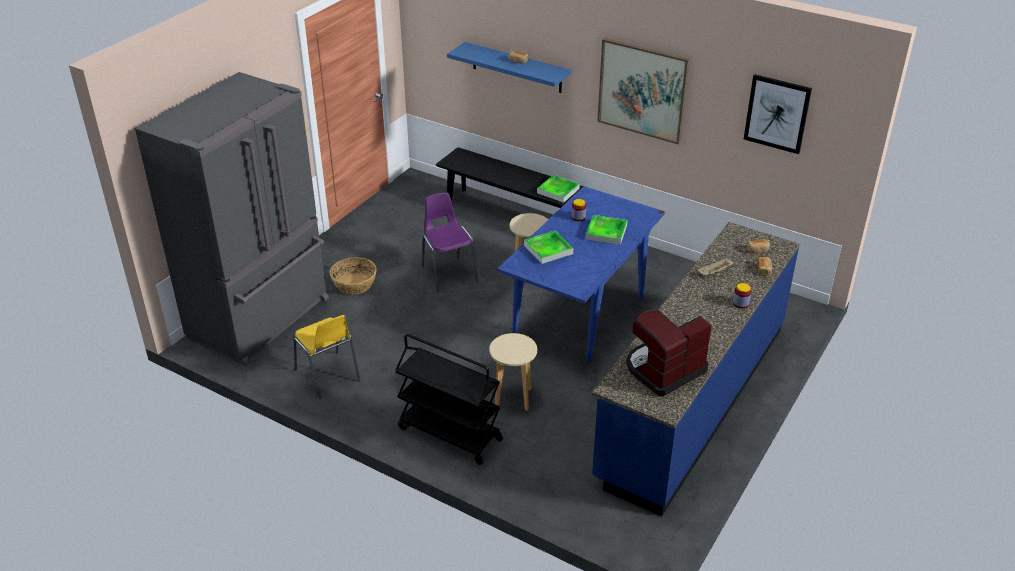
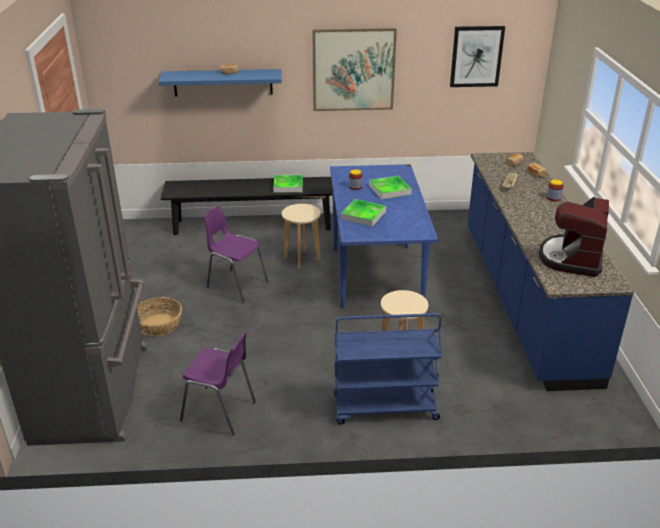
camera: 35 degrees left, 5 degrees down
(328, 376) = (220, 412): yellow chair -> purple chair
(449, 434) = (384, 408): black cart -> blue cart

